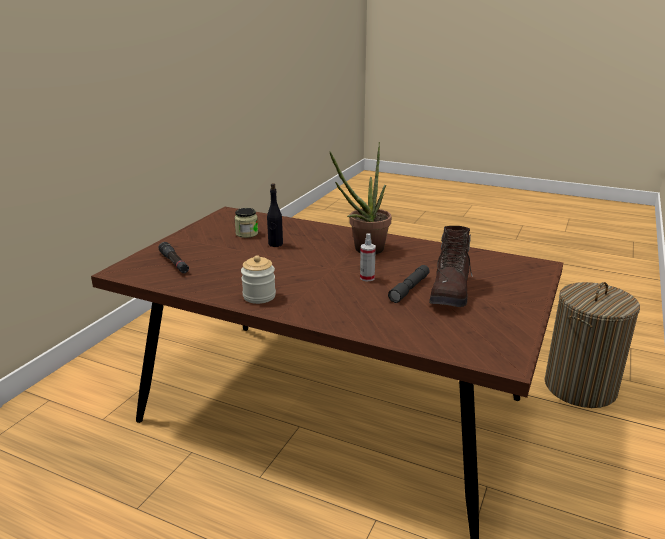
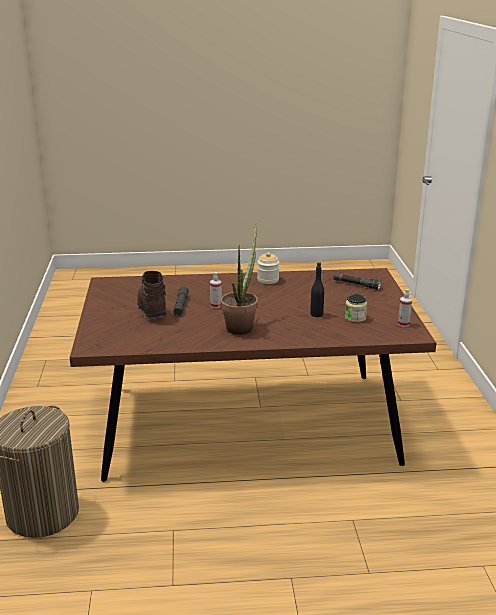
camera: 150 degrees right, 0 degrees up
(218, 220) = (403, 324): none -> spray bottle

